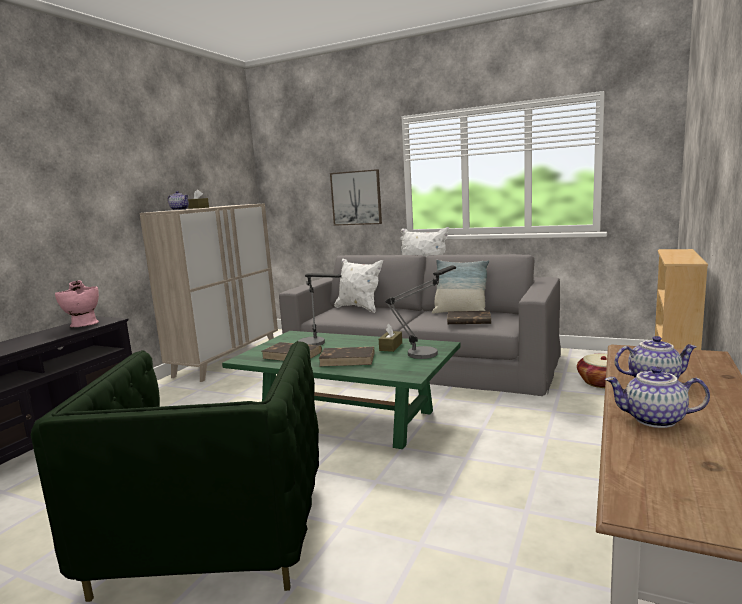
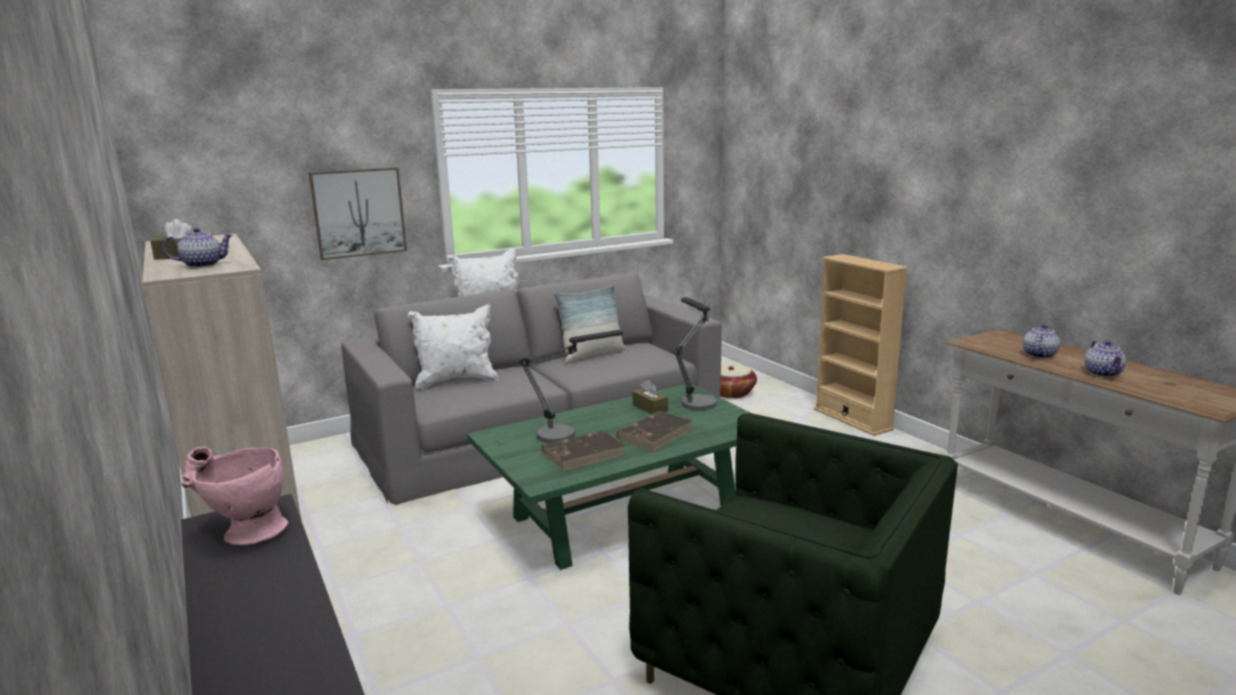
camera: 55 degrees left, 5 degrees up
(468, 321) = (628, 361): brown book -> none
(654, 420) = (1104, 373): teapot -> teapot turned 45 degrees counterclockwise

